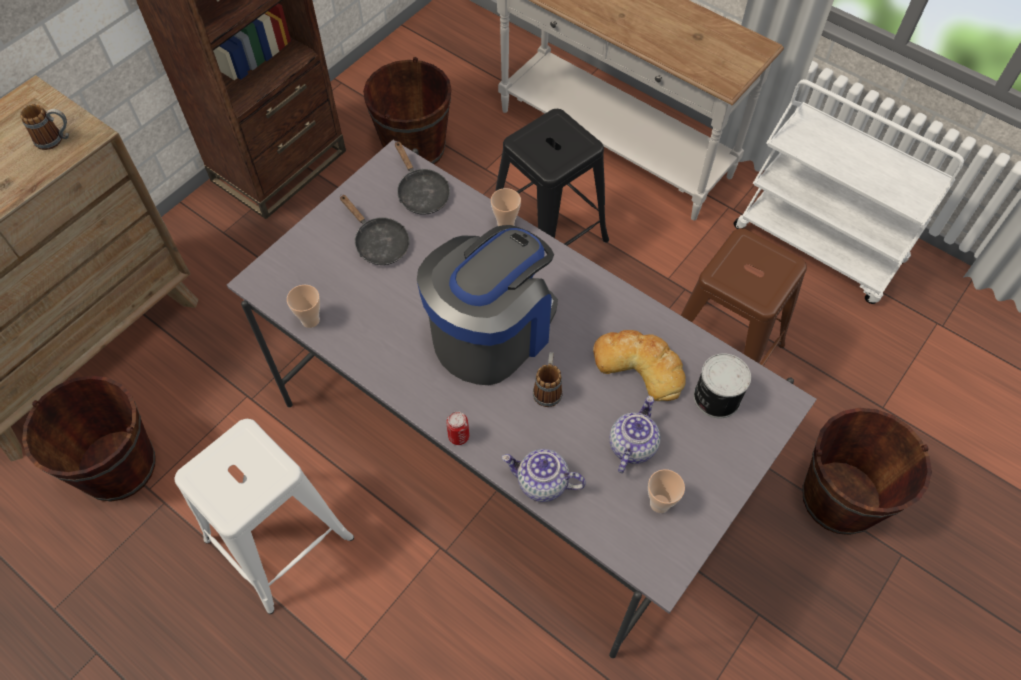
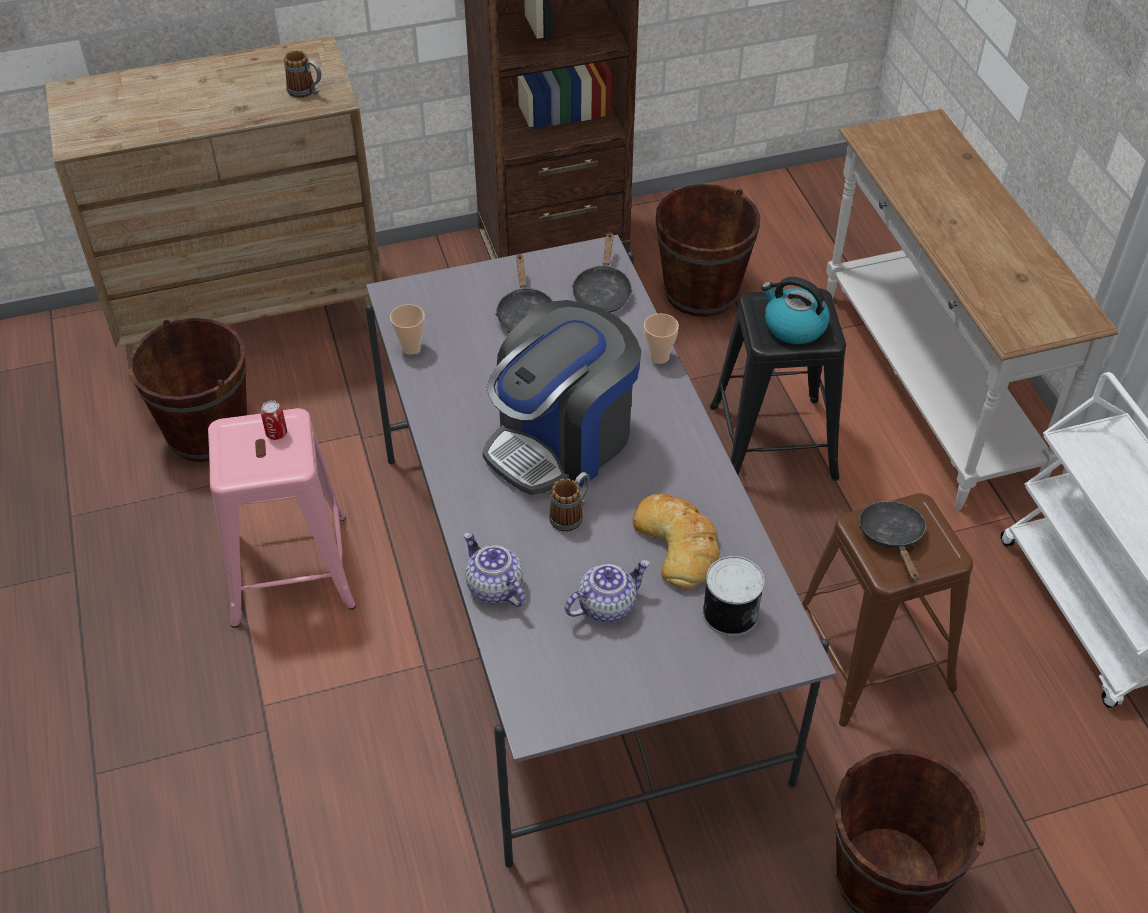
camera: 35 degrees right, 10 degrees down
(278, 538) = (290, 569): white stool -> pink stool
(458, 436) = (454, 508): can -> can (276, 433)
(492, 332) = (562, 440): coffee machine -> coffee machine turned 150 degrees clockwise
(558, 148) = (793, 326): none -> kettle
(660, 503) = (588, 667): cup -> none
(746, 272) = (892, 538): none -> black frying pan

